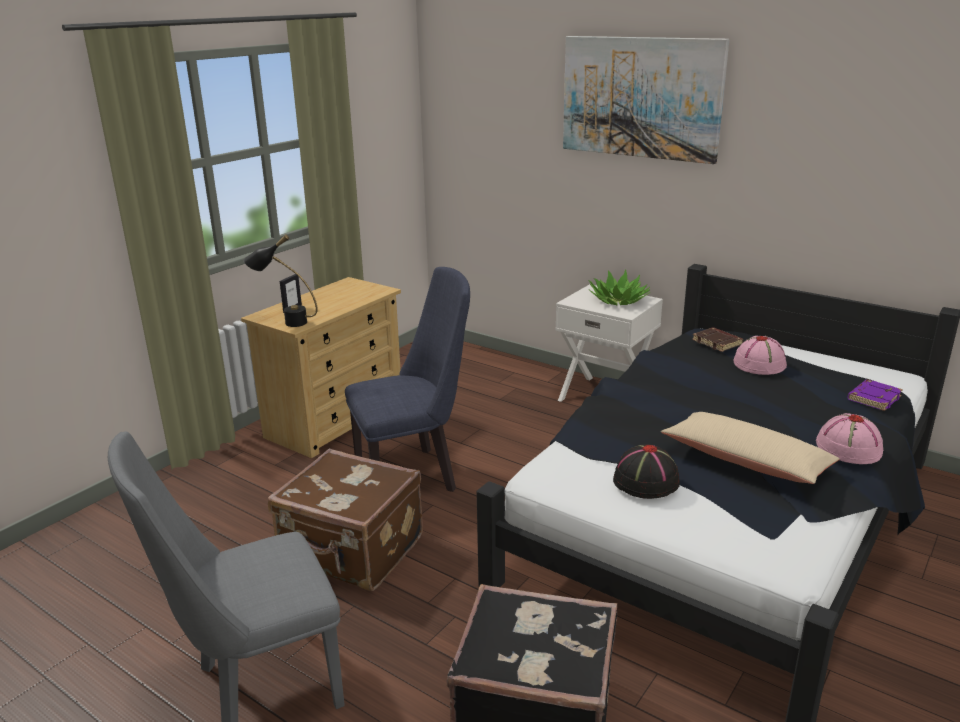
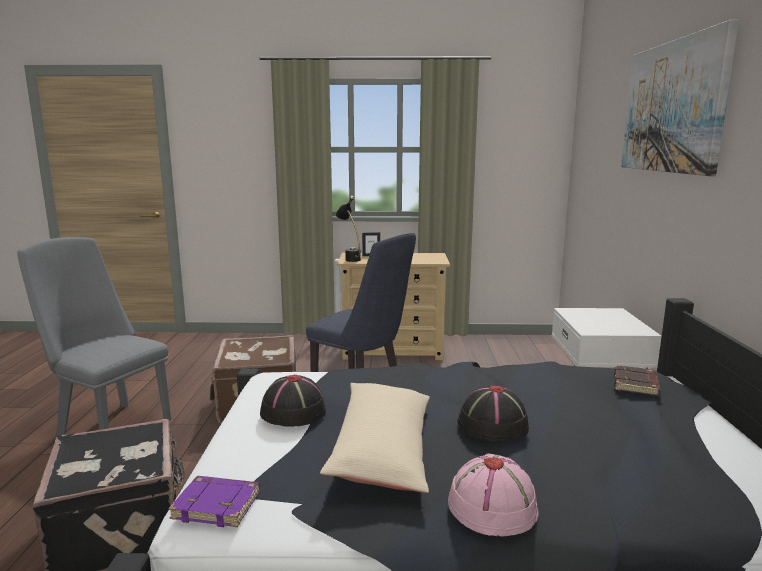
camera: 55 degrees right, 10 degrees down
(618, 300) = (611, 322): potted plant -> none
(746, 410) = (492, 425): none -> black hat
(759, 364) = (628, 414): pink hat -> none
(873, 398) = (683, 507): purple book -> purple book (218, 505)

